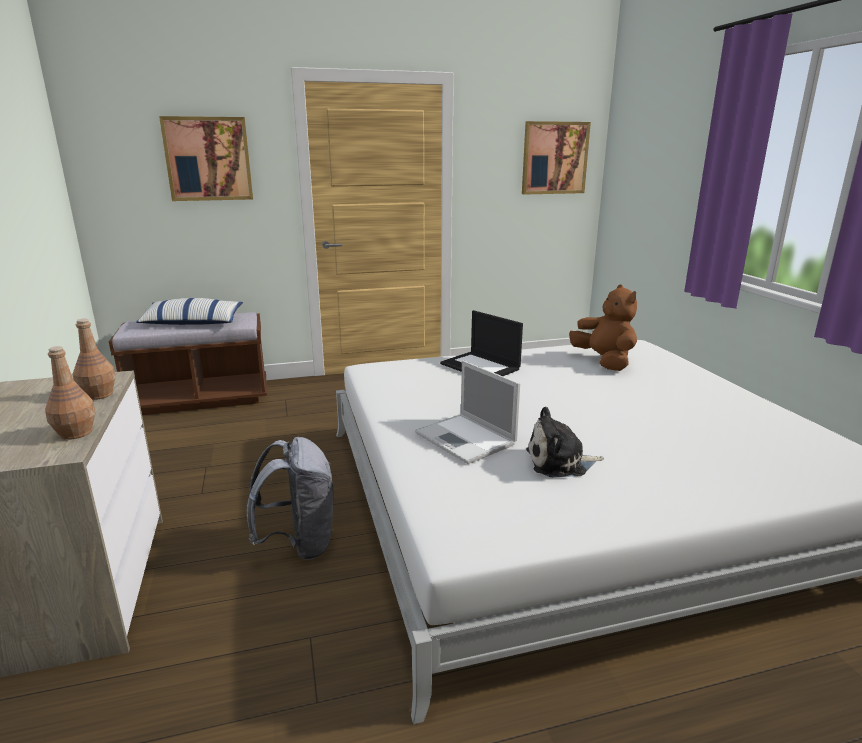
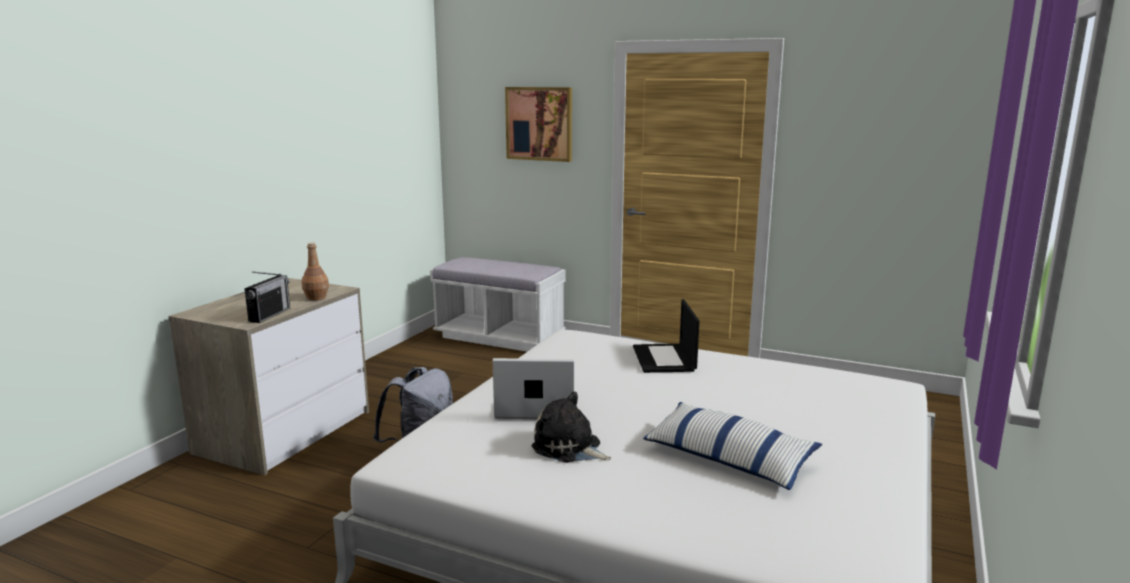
camera: 40 degrees right, 5 degrees down
(75, 433) = (269, 315): brown bottle -> radio
(192, 323) = (497, 267): pillow -> pillow (728, 459)
(201, 399) = (499, 337): brown bench -> white bench
(466, 439) = (534, 407): laptop -> laptop turned 90 degrees clockwise
(554, 158) = (917, 136): picture -> none
(604, 362) = (807, 390): brown plush toy -> none

